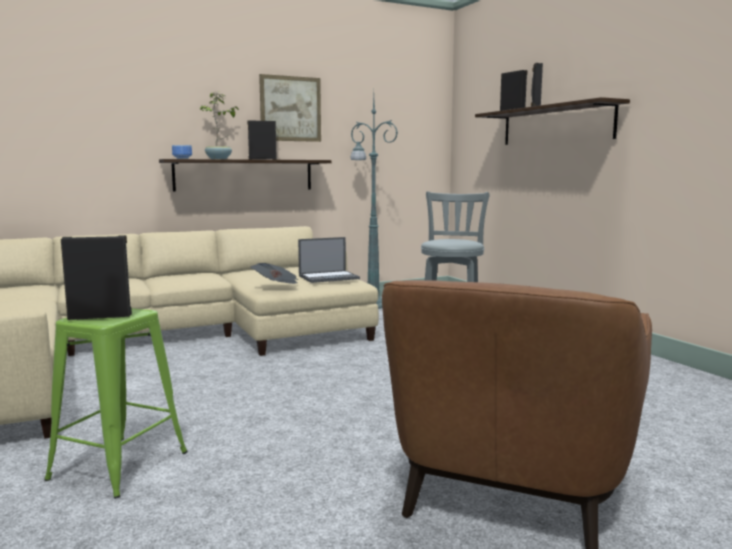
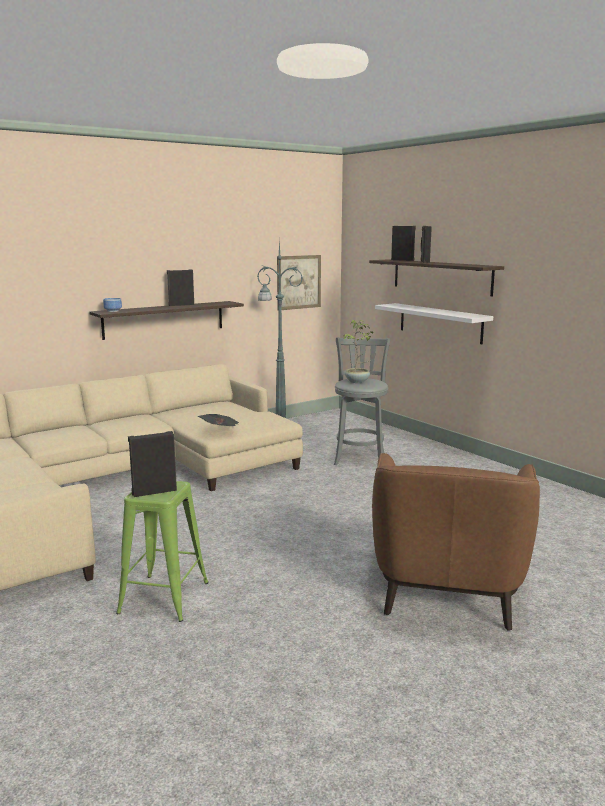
camera: 10 degrees left, 5 degrees up
(219, 159) = (144, 308): potted plant -> potted plant (357, 381)
(290, 109) = (203, 256): picture -> picture (298, 282)
(329, 277) = (258, 417): laptop -> none
(554, 180) = (440, 323): none -> white shelf

